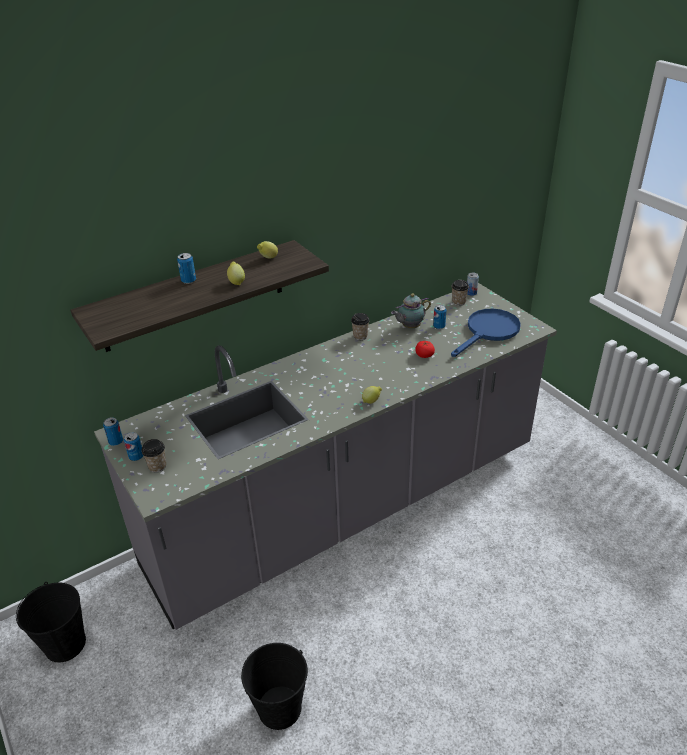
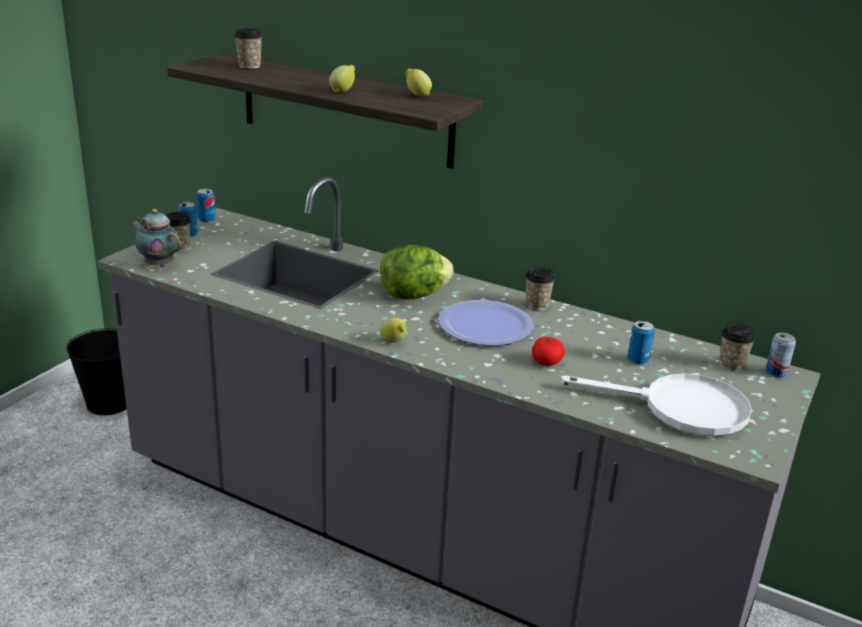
camera: 60 degrees right, 10 degrees down
(130, 306) = (249, 66): none -> cup
(188, 280) = (324, 76): can -> none
(279, 708) = (68, 580): black bucket -> none
(317, 377) = (413, 295): none -> lettuce
(372, 362) = (485, 325): none -> plate
(409, 327) = (606, 337): teapot -> teapot (158, 264)
(489, 332) = (679, 409): blue frying pan -> white frying pan

